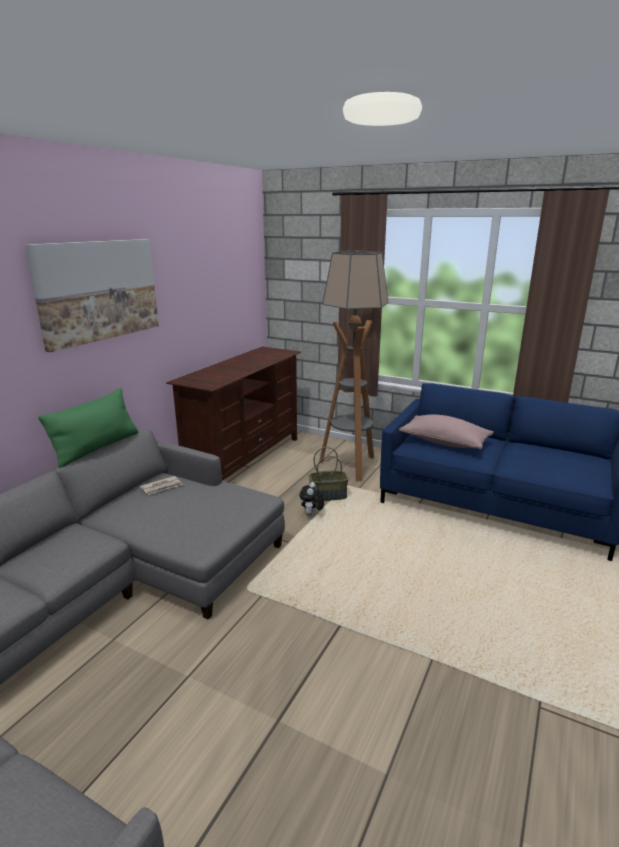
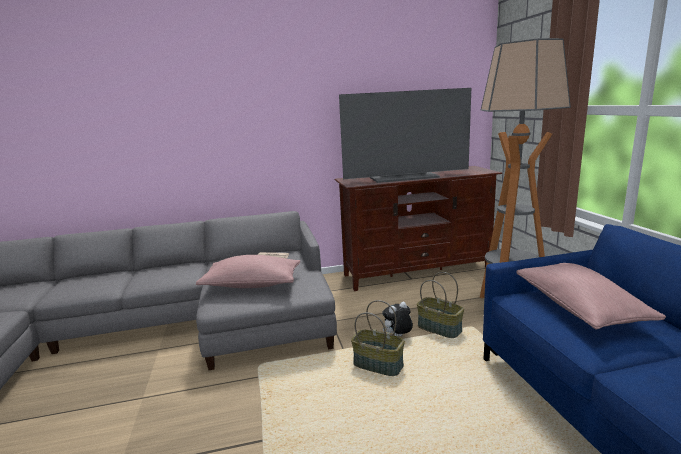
camera: 50 degrees right, 5 degrees down
(97, 448) = (246, 215): green pillow -> none
(98, 290) = (272, 93): picture -> none
(198, 517) = (252, 285): none -> pink pillow
(236, 369) = (404, 177): none -> television
(329, 538) = (379, 365): none -> basket

